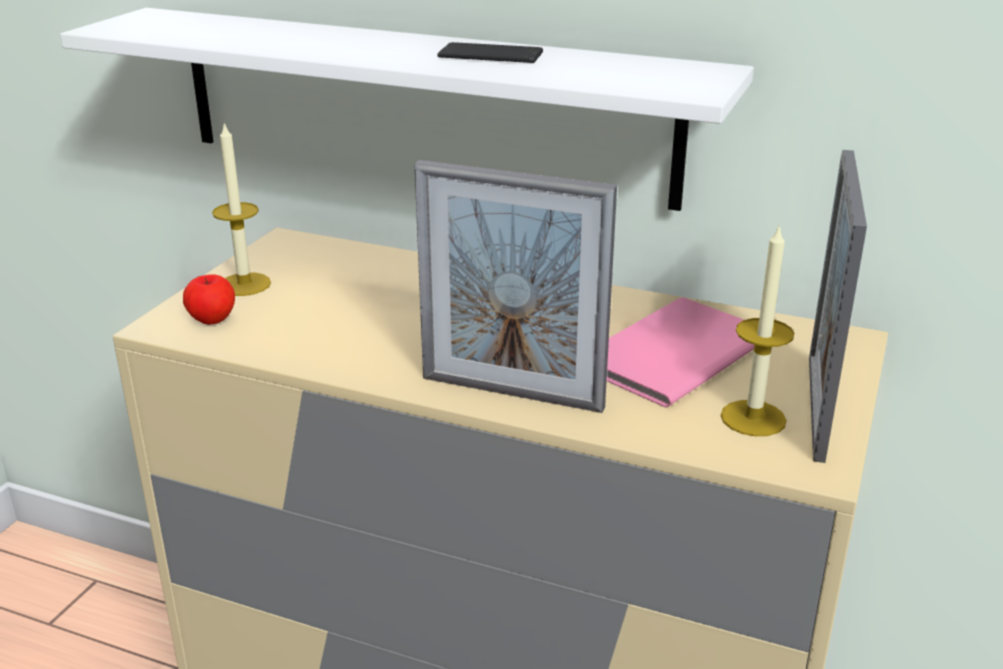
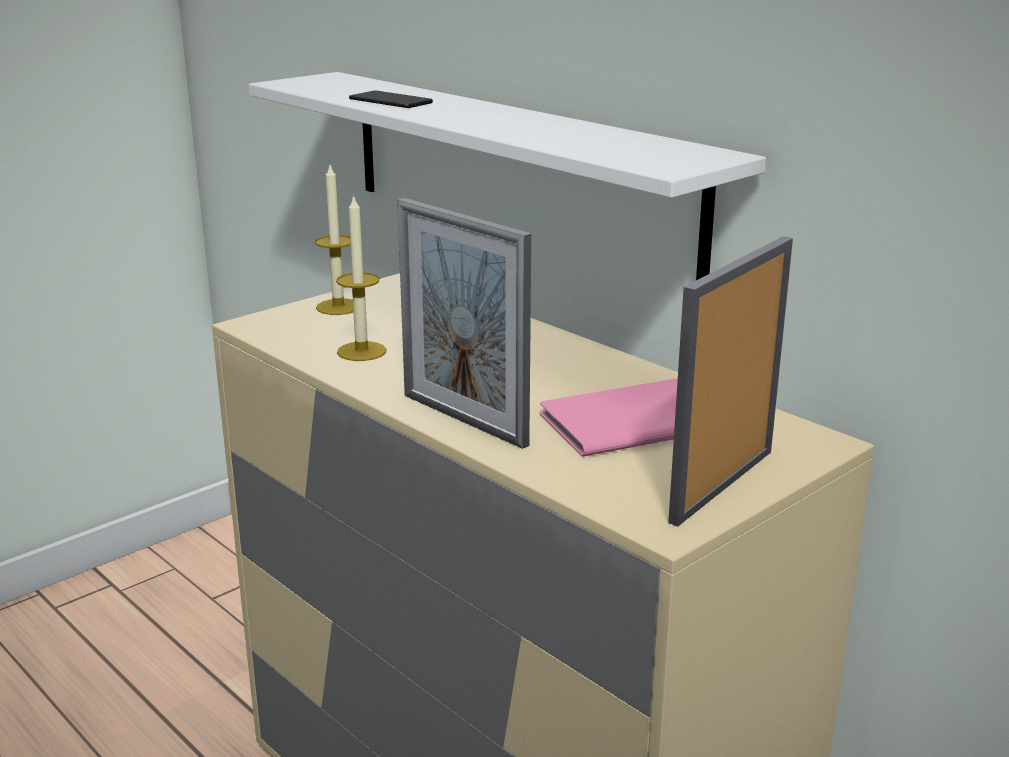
camera: 25 degrees right, 5 degrees down
(212, 319) = (290, 326): apple -> none
(490, 55) = (542, 126): phone -> phone (390, 101)
(753, 418) = (651, 481): candle -> candle (361, 351)

